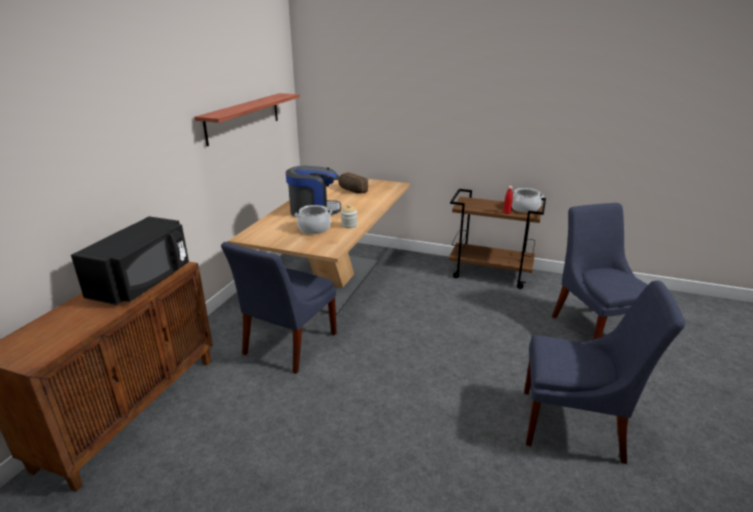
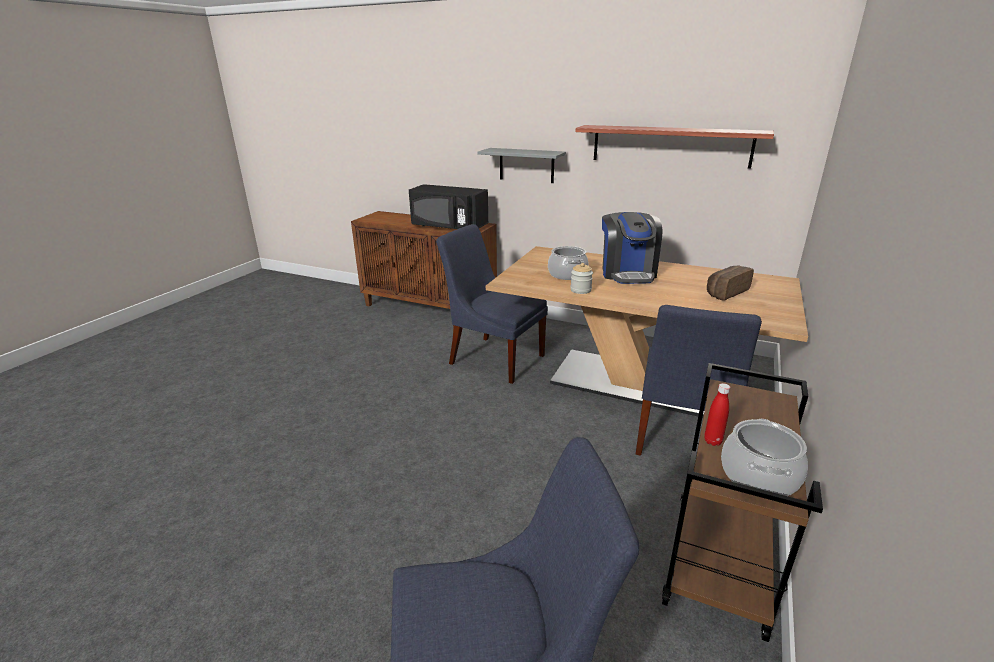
camera: 95 degrees right, 0 degrees up
(159, 174) = (526, 165): none -> grey shelf
(577, 425) = (276, 559): blue chair -> blue chair (680, 437)

